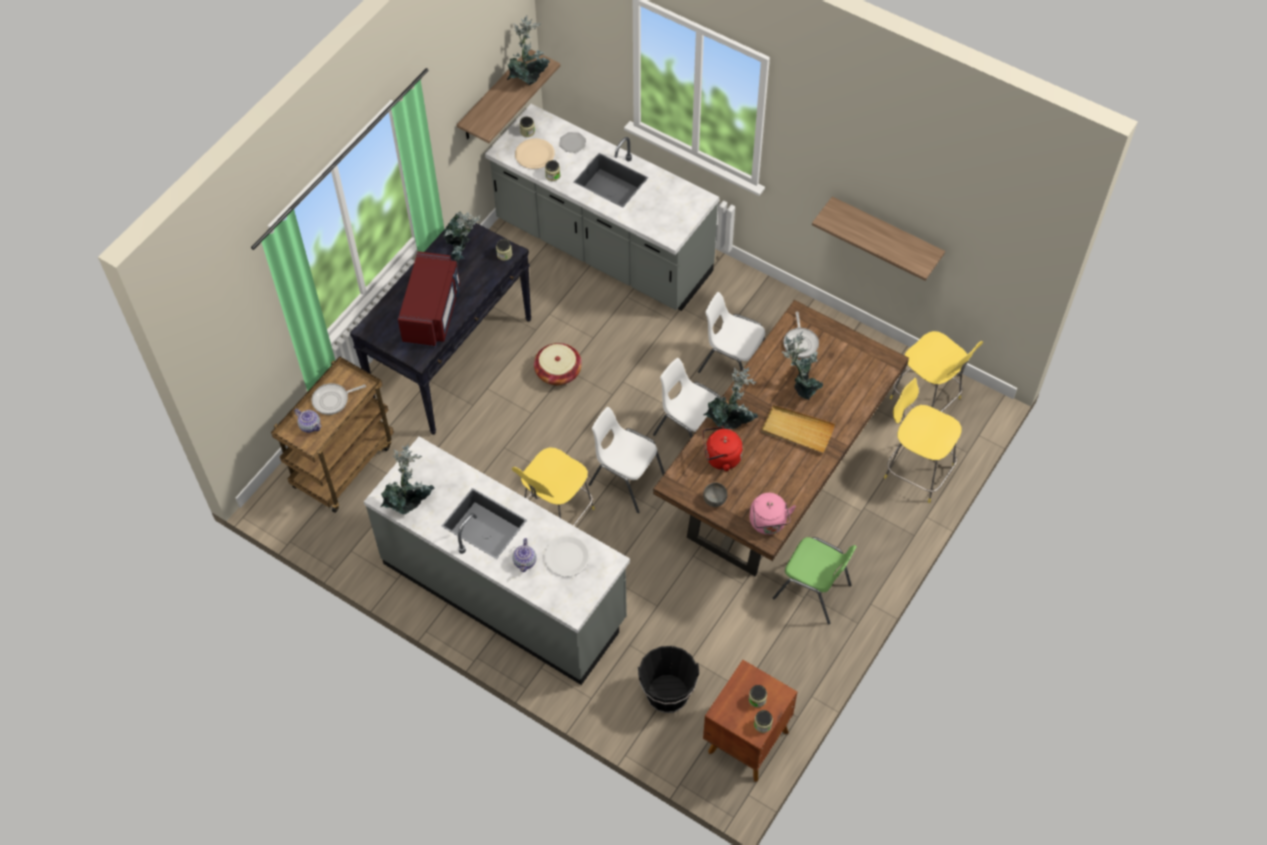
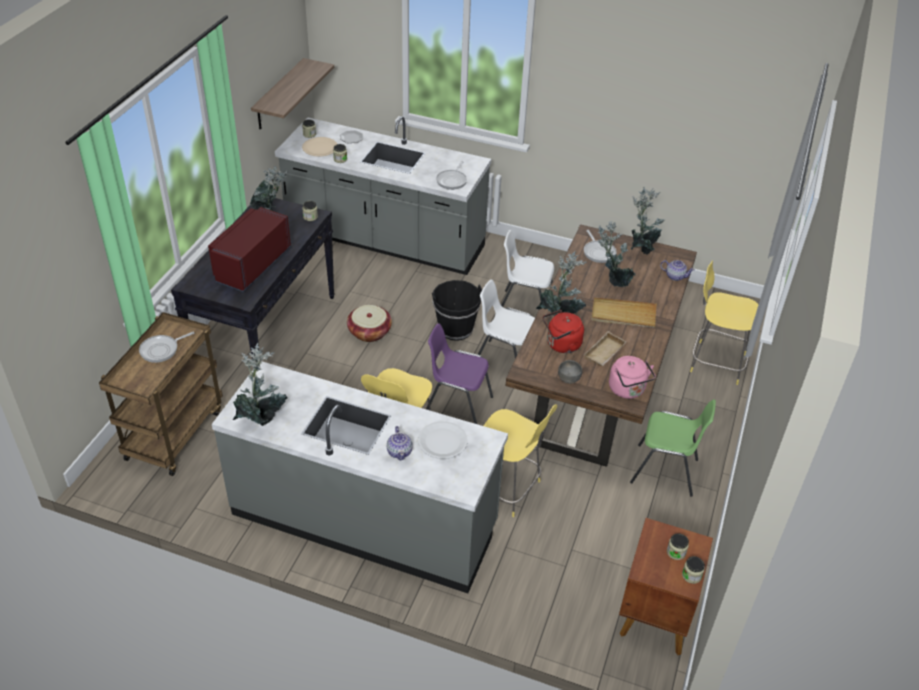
camera: 15 degrees left, 15 degrees down
(310, 425) = (140, 374): teapot -> teapot (675, 276)
(432, 312) = (251, 265): red microwave -> red microwave turned 150 degrees counterclockwise
(528, 78) = (309, 75): potted plant -> potted plant (641, 250)
(625, 479) = (457, 406): white chair -> purple chair
(666, 224) = (452, 180): none -> frying pan
(667, 694) = (559, 586): black bucket -> black bucket (455, 329)
(761, 475) = (605, 353): none -> beige tray
(886, 233) = (649, 156): shelf -> none
(927, 400) = (700, 310): yellow stool -> yellow stool (506, 488)

